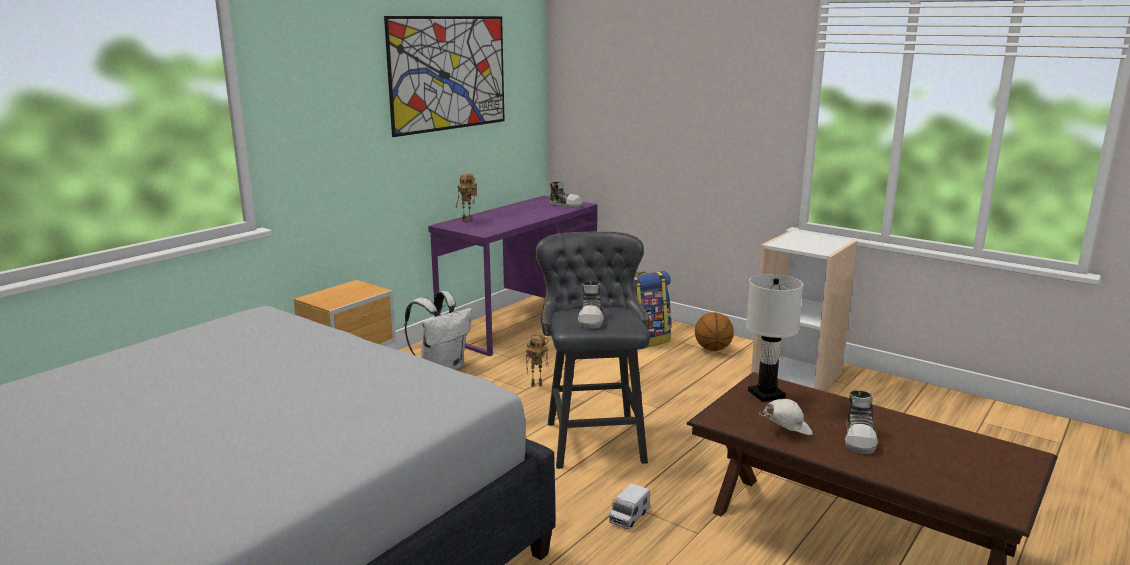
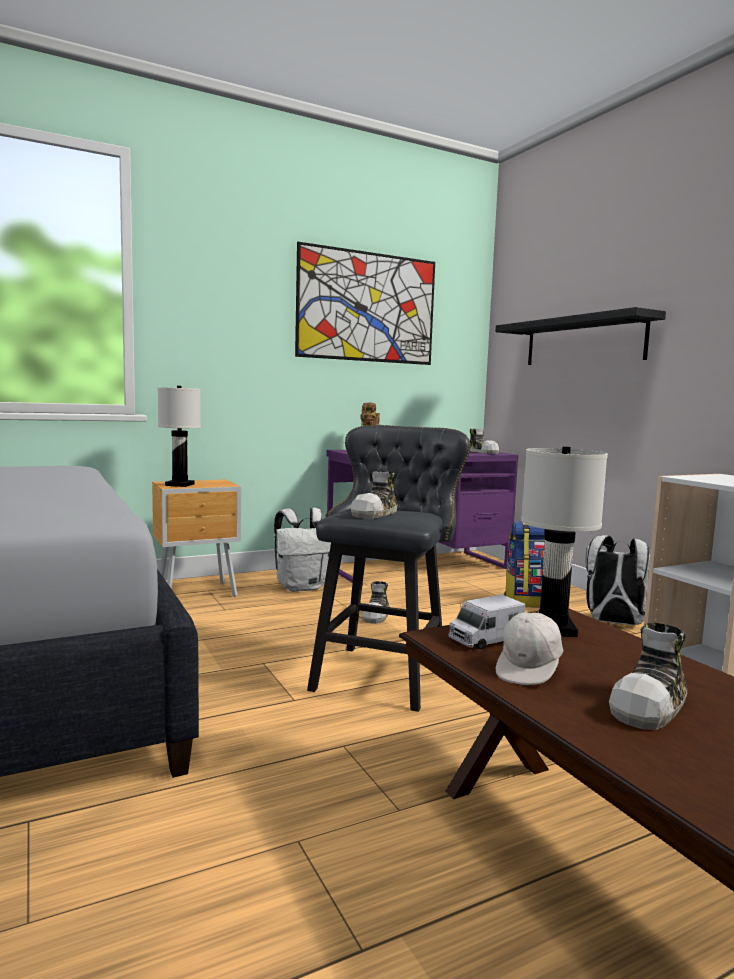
camera: 25 degrees right, 10 degrees down
(333, 299) = (180, 485): none -> white table lamp
(537, 385) = (377, 615): toy robot -> shoe
(629, 517) = (330, 762): toy truck -> toy truck (485, 639)
(656, 103) = (583, 341): none -> black shelf
(713, 349) = (614, 623): basketball -> white backpack
(785, 430) = (529, 669): white cap -> white cap turned 105 degrees clockwise

